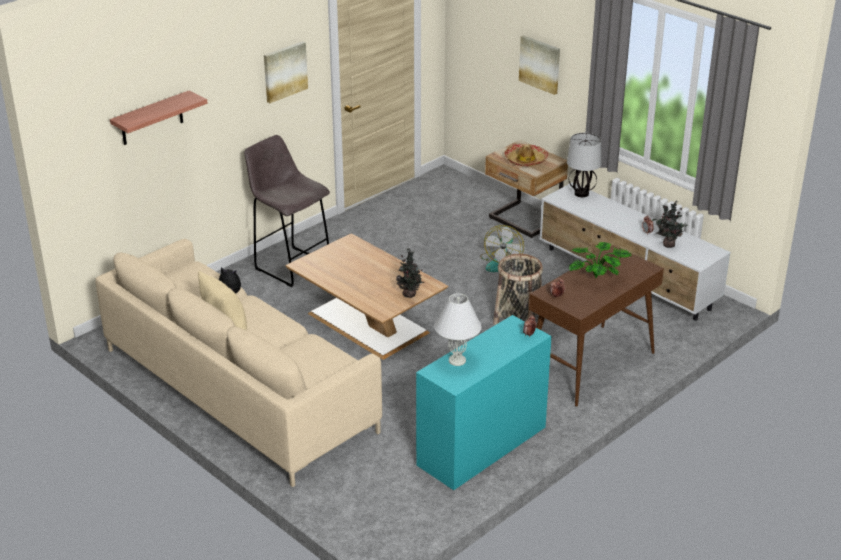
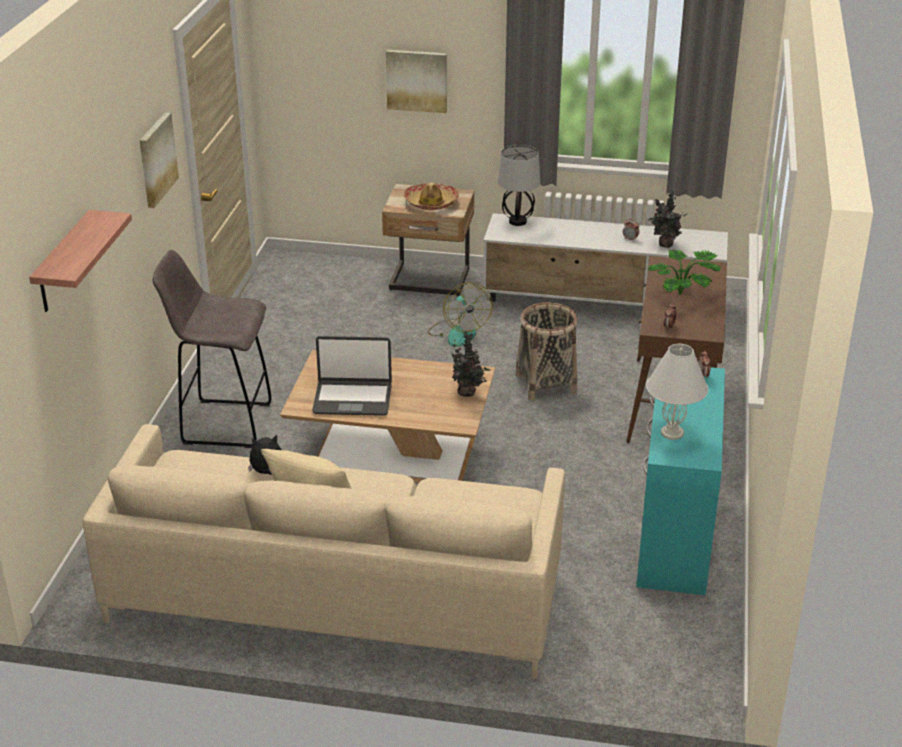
camera: 35 degrees left, 0 degrees up
(337, 272) = (352, 399): none -> laptop

